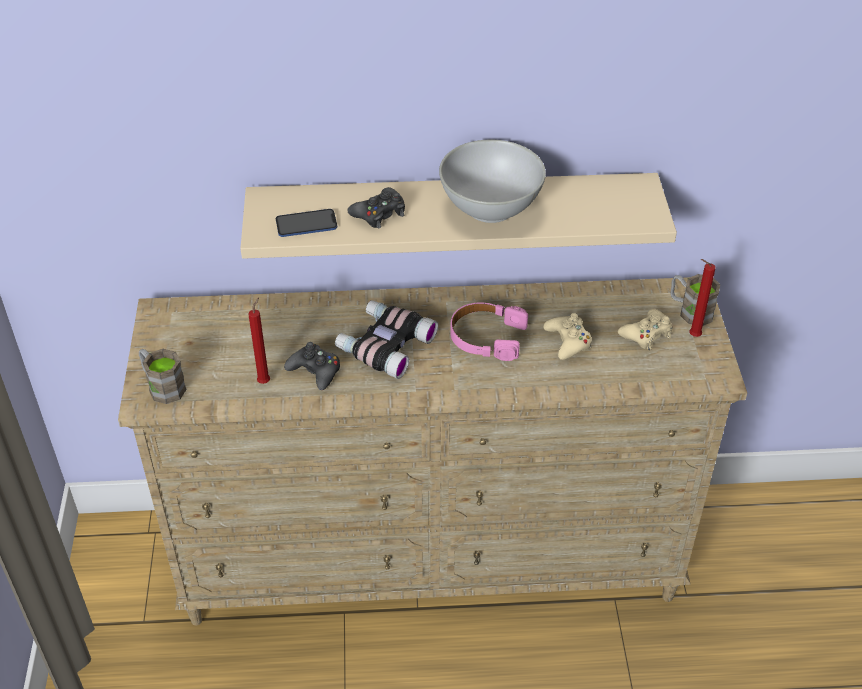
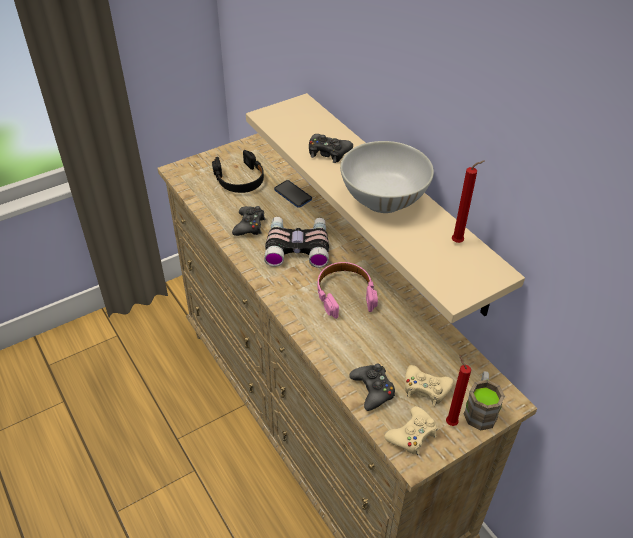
camera: 60 degrees right, 0 degrees up
(162, 386) = (193, 171): brown mug -> none
(220, 348) = (240, 179): none -> black headphones
(265, 381) = (225, 208): red candle -> red candle (459, 242)
(306, 224) = (290, 128): phone -> phone (293, 195)
(568, 342) = (377, 342): beige game controller -> beige game controller (412, 435)
(626, 370) = (373, 390): none -> black game controller

